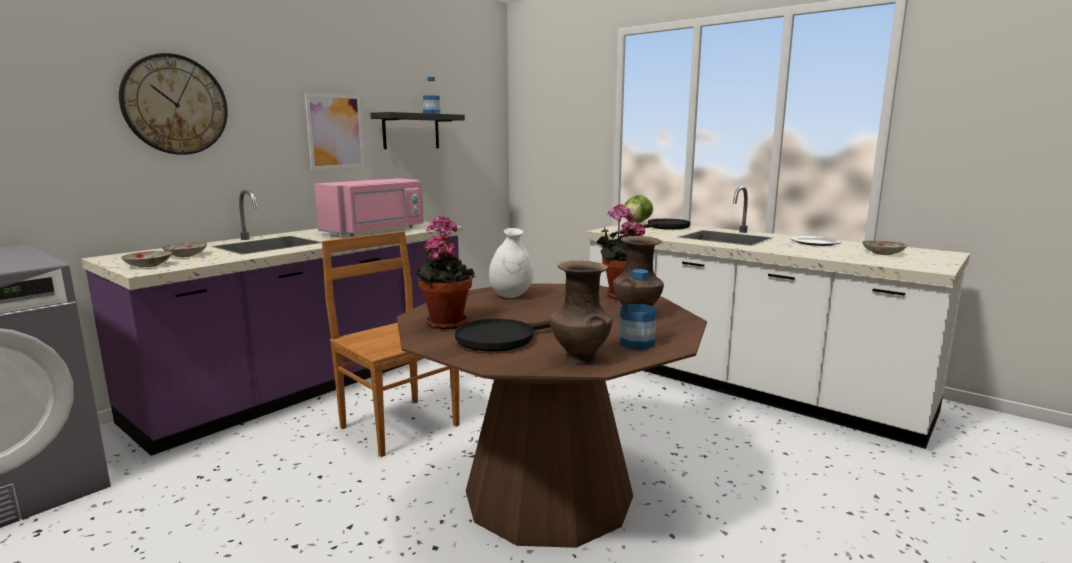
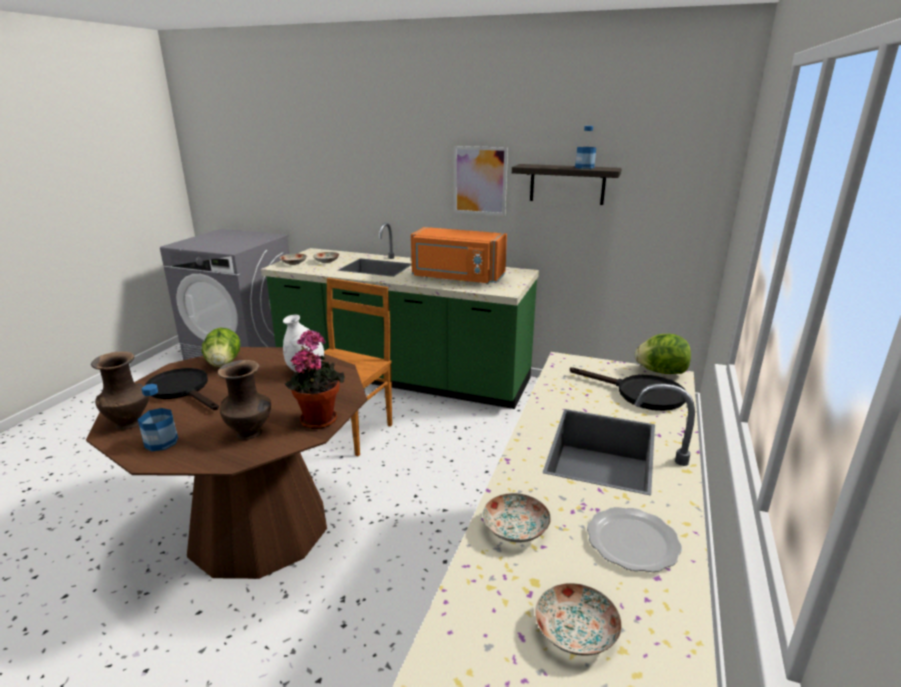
camera: 70 degrees right, 10 degrees up
(175, 105) = (361, 157): wall clock -> none
(313, 382) = (403, 376): purple counter -> green counter
(376, 231) = (457, 278): pink microwave -> orange microwave
(445, 322) = (224, 364): potted plant -> lettuce
(809, 252) = (516, 529): none -> plate

